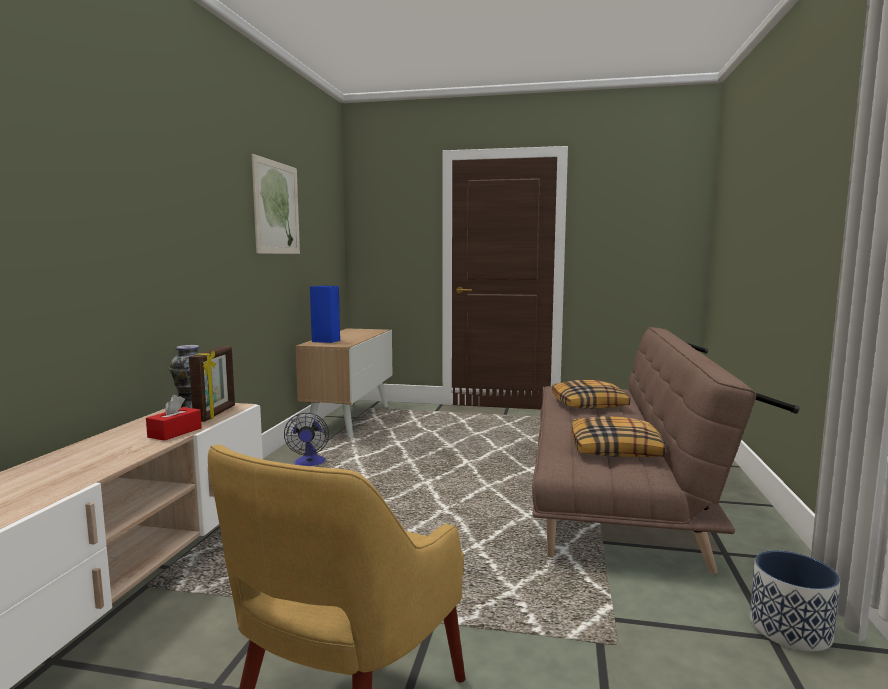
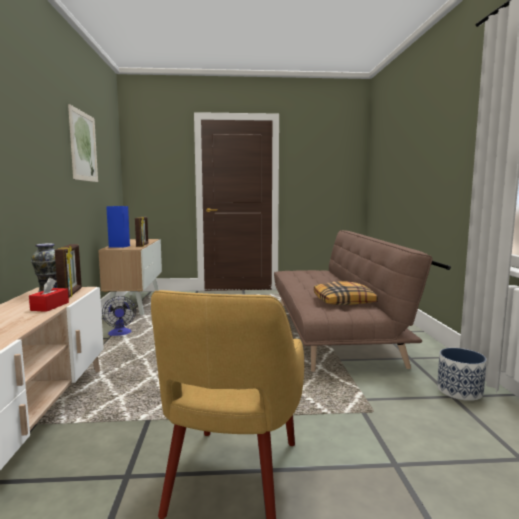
camera: 15 degrees left, 0 degrees up
(357, 340) = (142, 245): none -> picture frame
(589, 404) = (311, 279): pillow -> none

